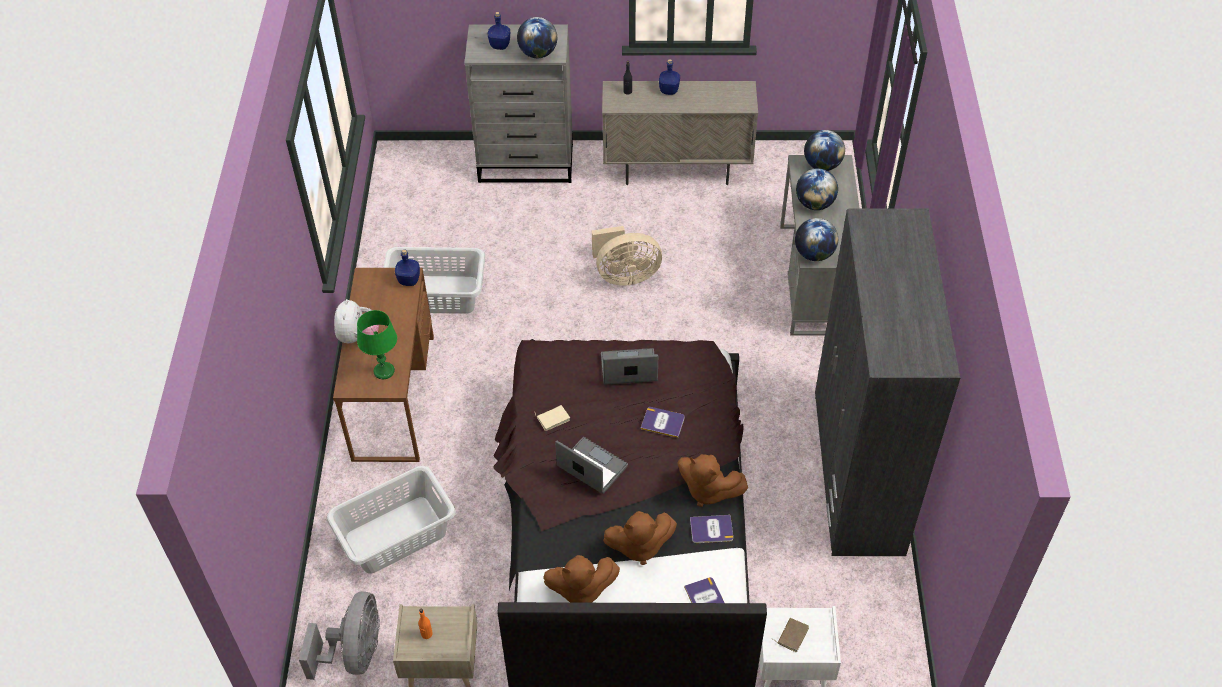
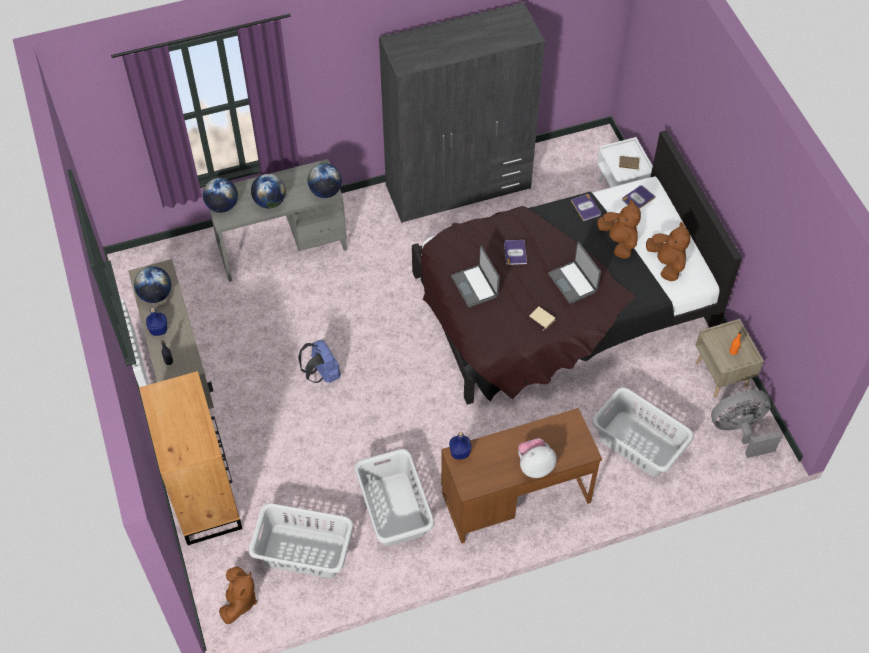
camera: 110 degrees left, 5 degrees up
(383, 371) = (561, 433): green table lamp -> none
(430, 219) = (304, 552): none -> grey laundry basket
(500, 45) = (187, 432): blue bottle -> none
(527, 163) = (204, 495): grey dresser -> brown dresser
(538, 53) = (191, 397): globe -> globe (155, 295)
(591, 467) = (573, 282): laptop -> laptop turned 45 degrees counterclockwise
(625, 275) = (322, 374): beige fan -> blue backpack
(707, 490) = (556, 217): brown plush toy -> brown plush toy (239, 601)

